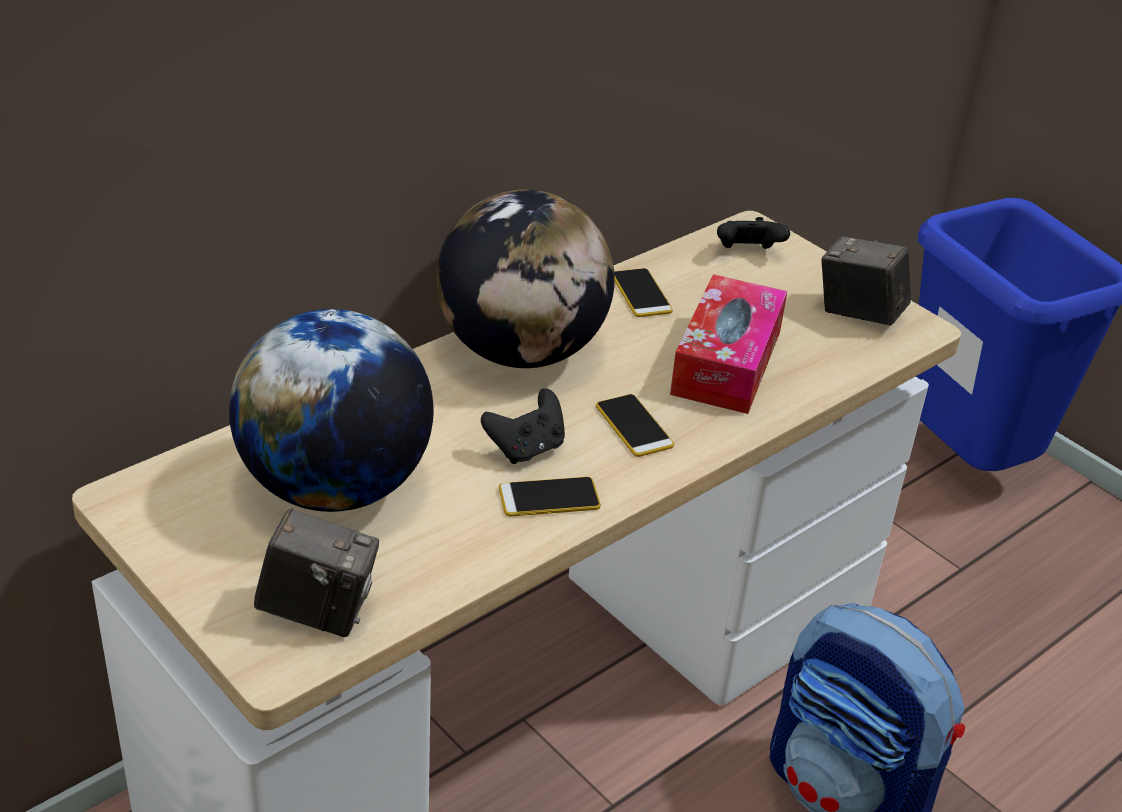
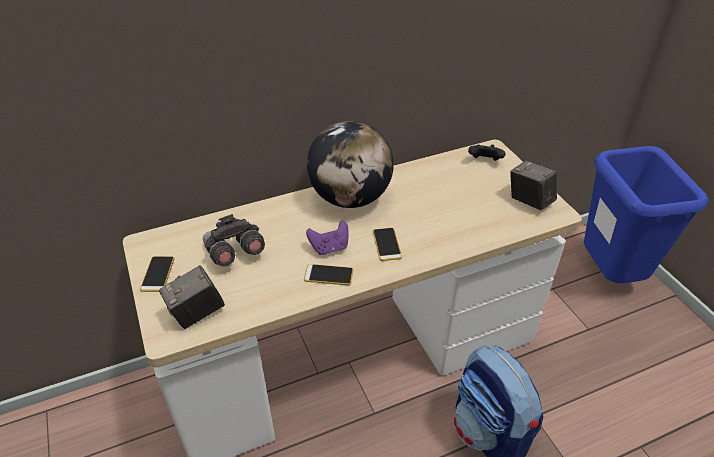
camera: 20 degrees right, 5 degrees up
(318, 611) = (197, 313): camera -> camera turned 120 degrees clockwise
(335, 487) = (234, 253): globe -> grey binoculars
(526, 448) = (329, 248): black game controller -> purple game controller
(641, 293) = (421, 176): phone -> phone (157, 274)
(726, 362) = (448, 217): tissue box -> none

